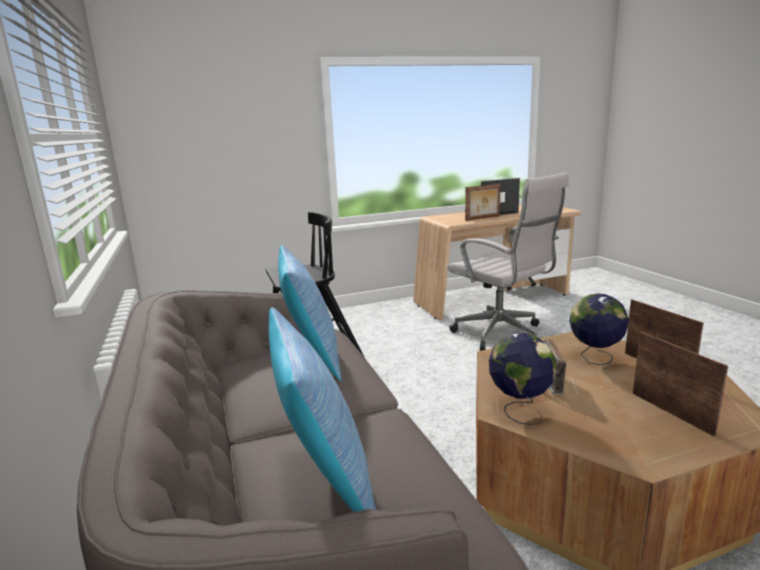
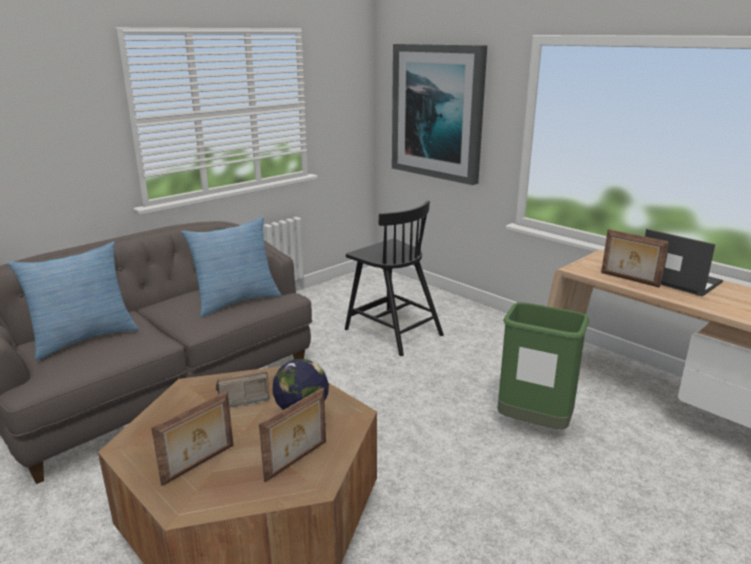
camera: 65 degrees right, 5 degrees up
(221, 139) = (438, 112): none -> picture
(502, 335) = (533, 425): white office chair -> green trash can
(520, 410) = (193, 393): globe -> none

